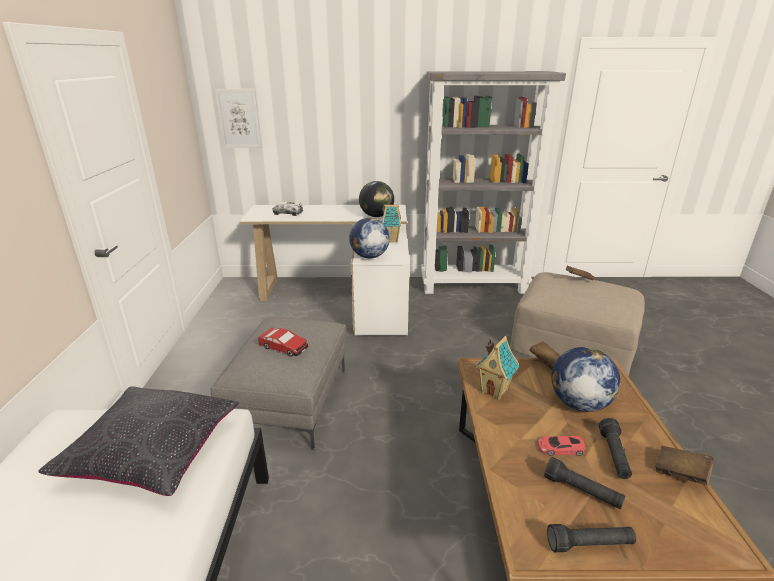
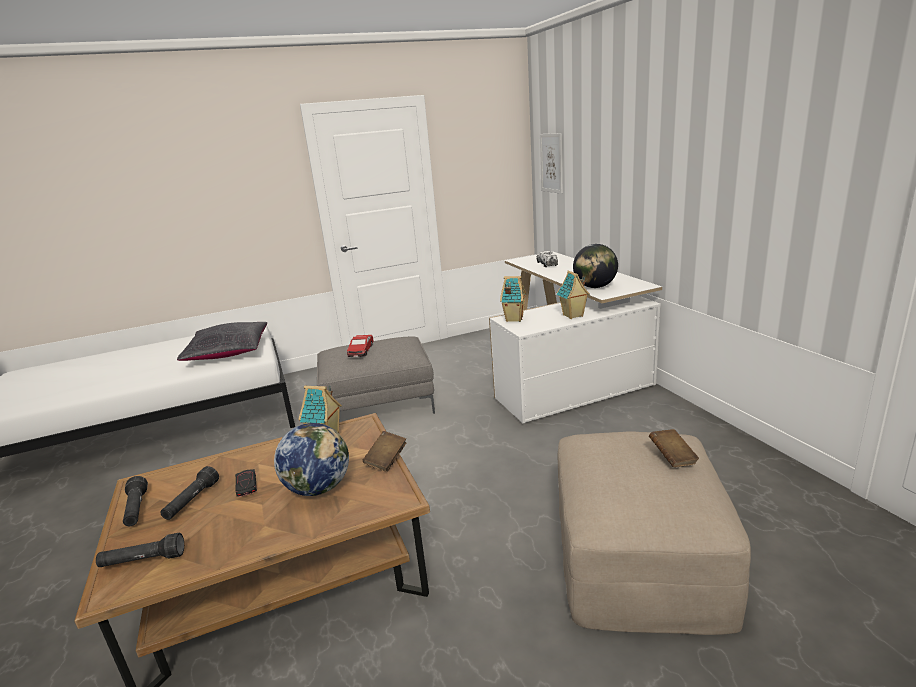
camera: 70 degrees right, 5 degrees down
(369, 256) = (513, 319): globe -> toy house
(474, 285) = (710, 436): grey bookcase -> none
(560, 448) = (246, 485): red toy car -> black toy car
(614, 455) = (238, 516): black flashlight -> black flashlight (143, 561)
(680, 473) = (212, 560): brown book -> none

